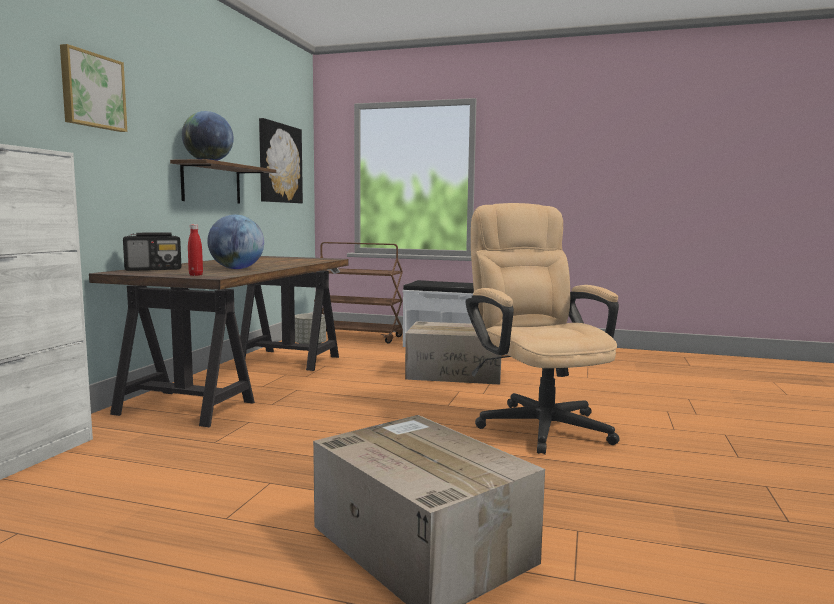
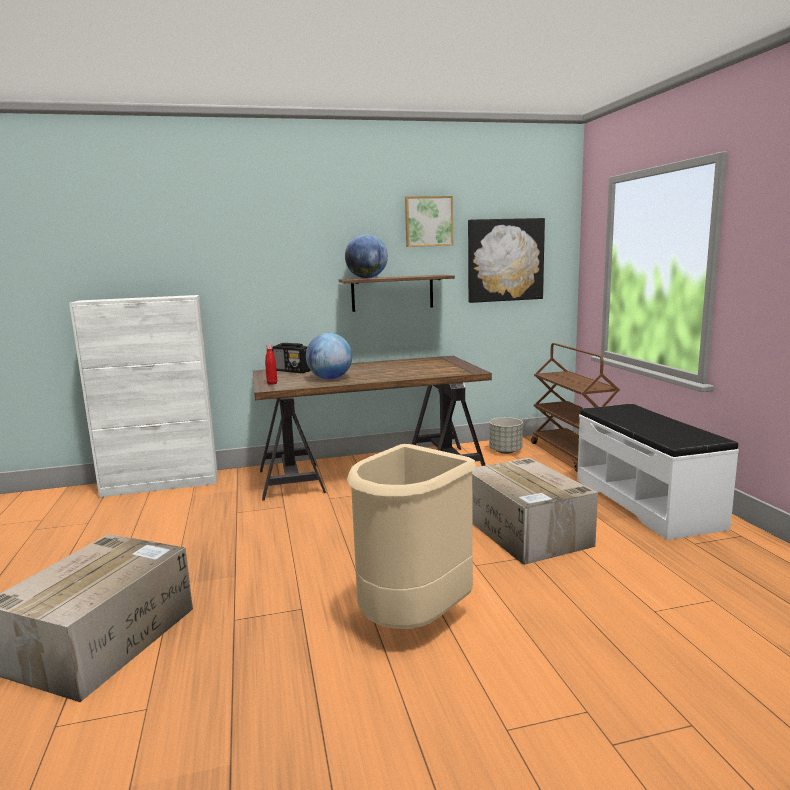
camera: 60 degrees right, 5 degrees up
(92, 91) = (257, 240): picture -> picture (428, 221)
(537, 423) = (413, 621): beige office chair -> beige trash can

